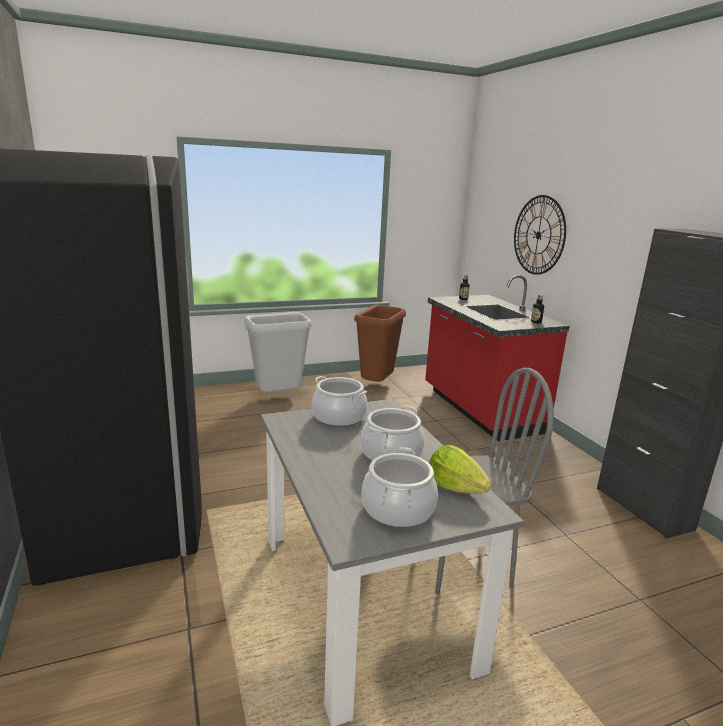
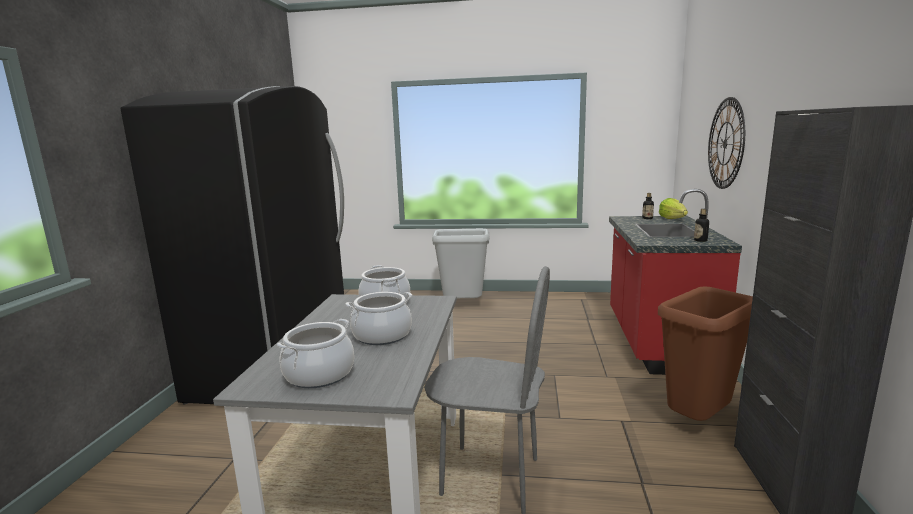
camera: 30 degrees right, 5 degrees down
(377, 386) = (564, 306): brown trash can -> brown trash can (698, 422)
(455, 487) = (394, 369): lettuce -> lettuce (672, 219)

